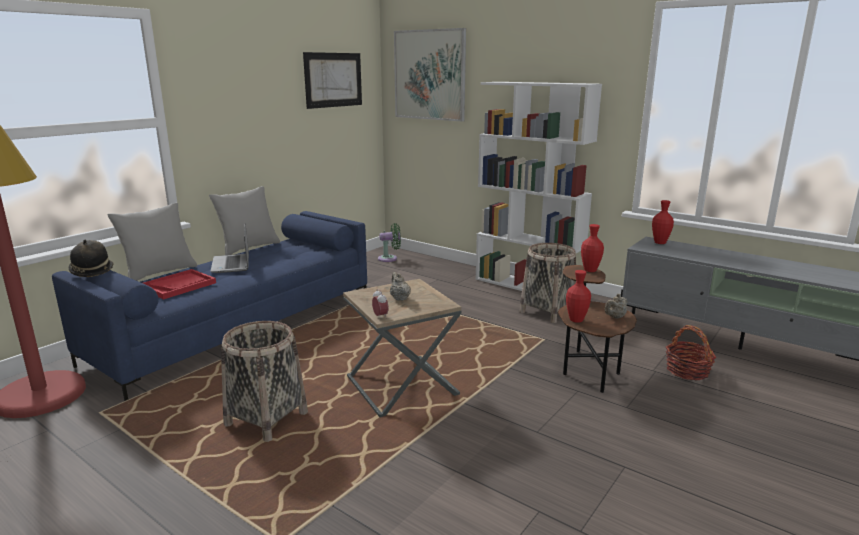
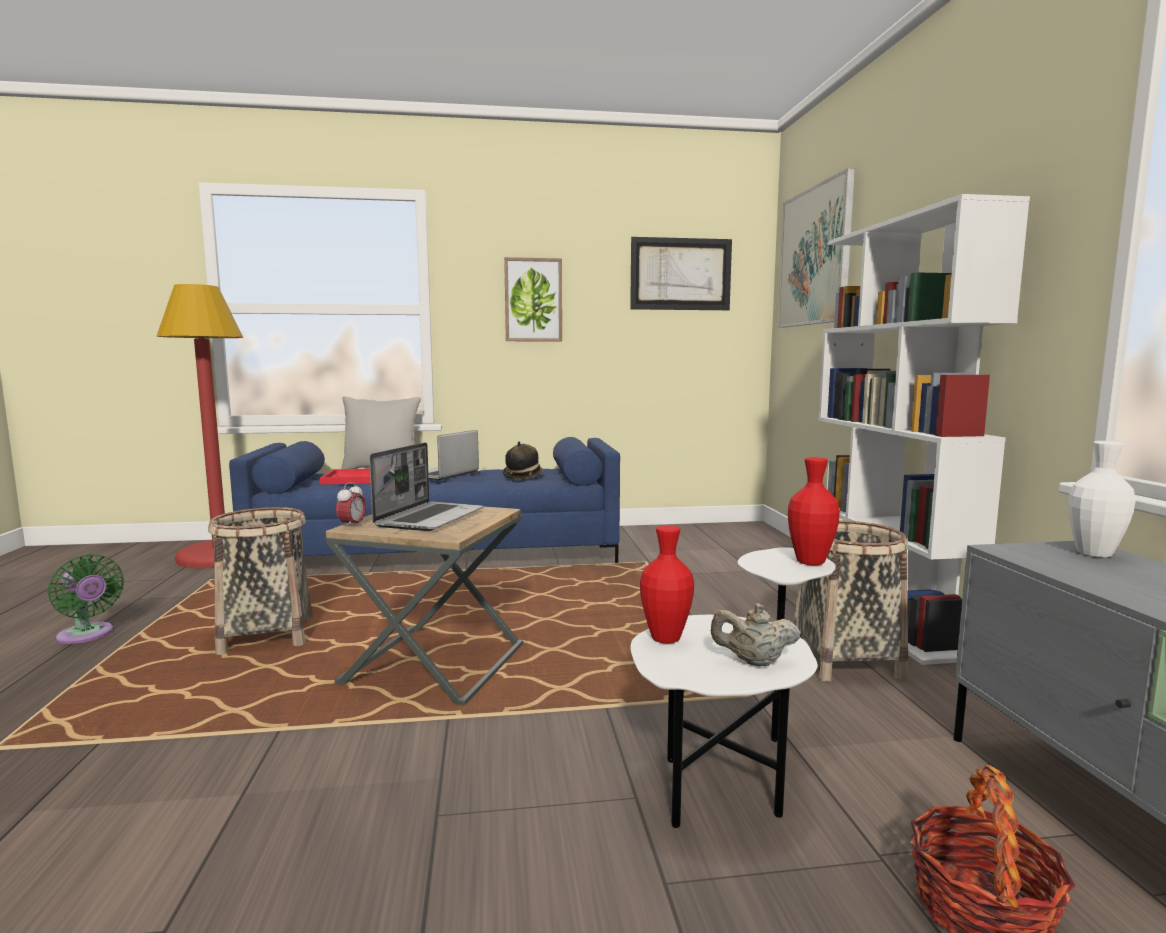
camera: 45 degrees right, 10 degrees down
(92, 271) = (287, 444): hat -> hat (523, 476)
(243, 106) = (533, 300): none -> picture
(248, 248) = (502, 467): grey pillow -> none
(390, 258) = (735, 534): green fan -> green fan (87, 635)
(399, 298) = (430, 518): beige teapot -> laptop
(587, 368) = (734, 772): brown side table -> white side table
(660, 243) = (1094, 554): red vase -> white vase

